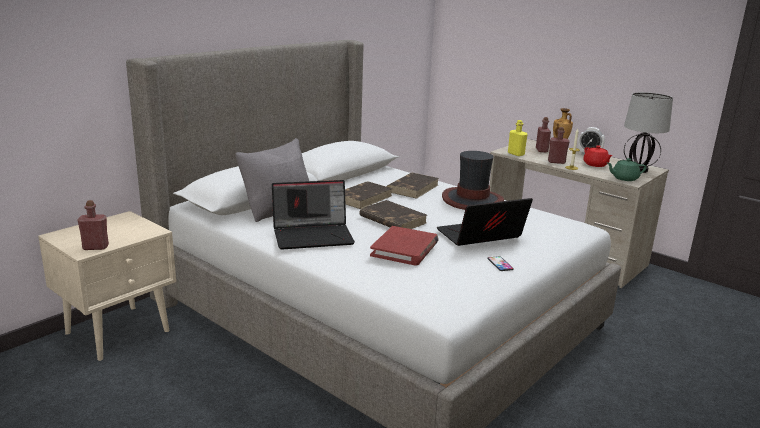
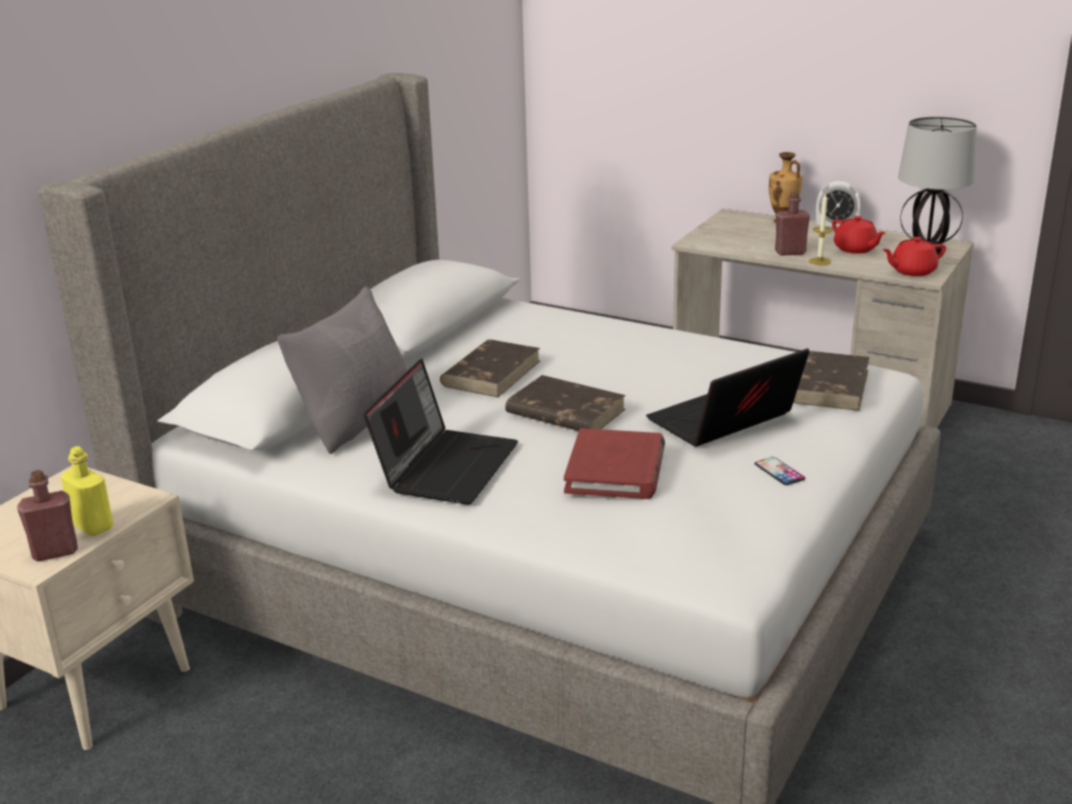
camera: 10 degrees left, 5 degrees up
(314, 235) = (446, 466): laptop -> laptop turned 45 degrees counterclockwise
(412, 188) = (567, 339): brown book -> brown book (829, 385)
(472, 200) = (678, 349): hat -> none
(516, 154) = (716, 245): yellow bottle -> yellow bottle (93, 526)
(541, 150) = (755, 231): red bottle -> none
(624, 178) = (912, 271): green teapot -> red teapot

